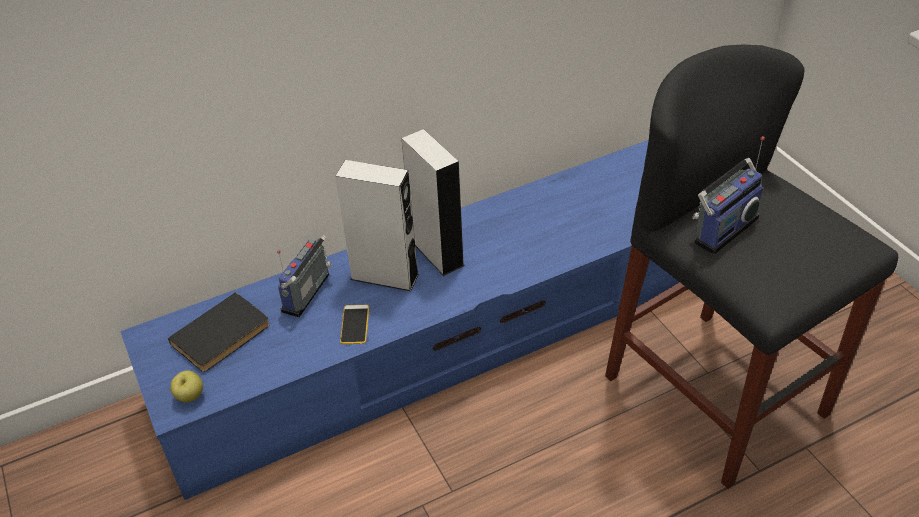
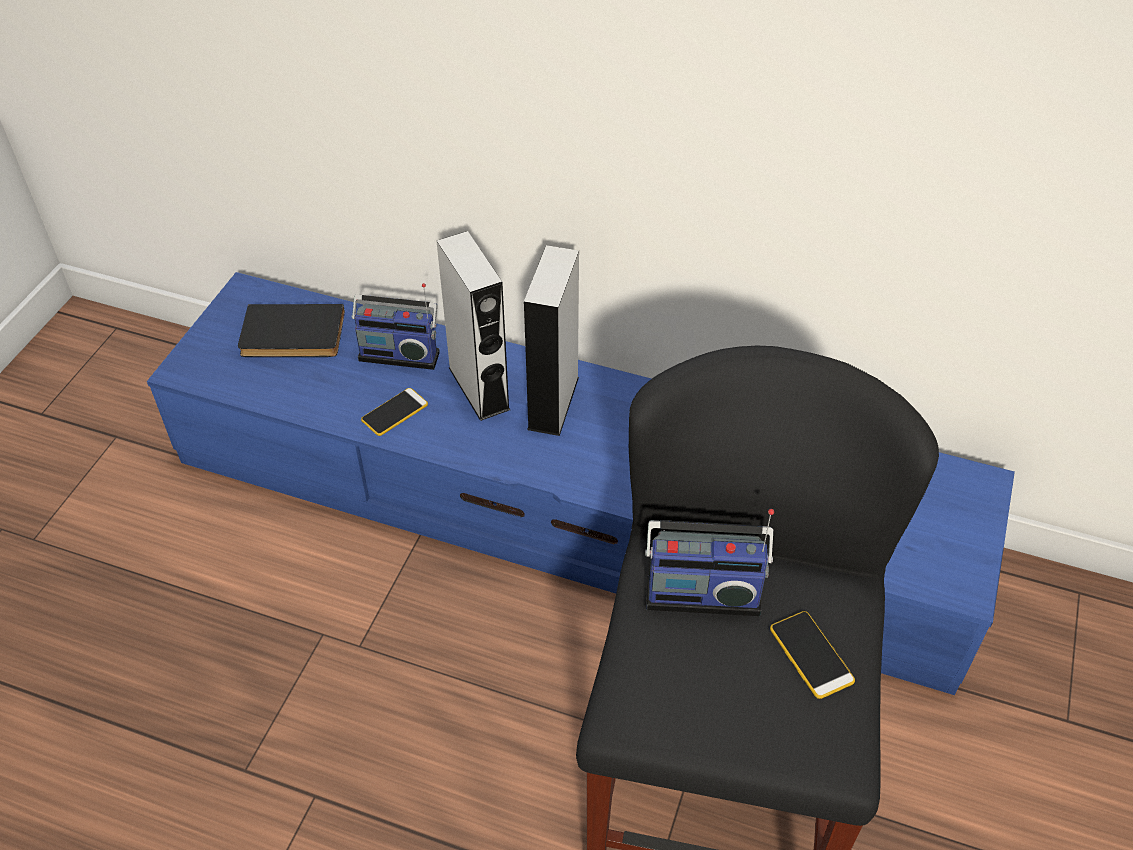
camera: 45 degrees right, 5 degrees up
(190, 396) = (206, 369): apple -> none
(309, 294) = (400, 353): radio -> radio turned 150 degrees counterclockwise
(799, 216) = (811, 655): none -> phone

